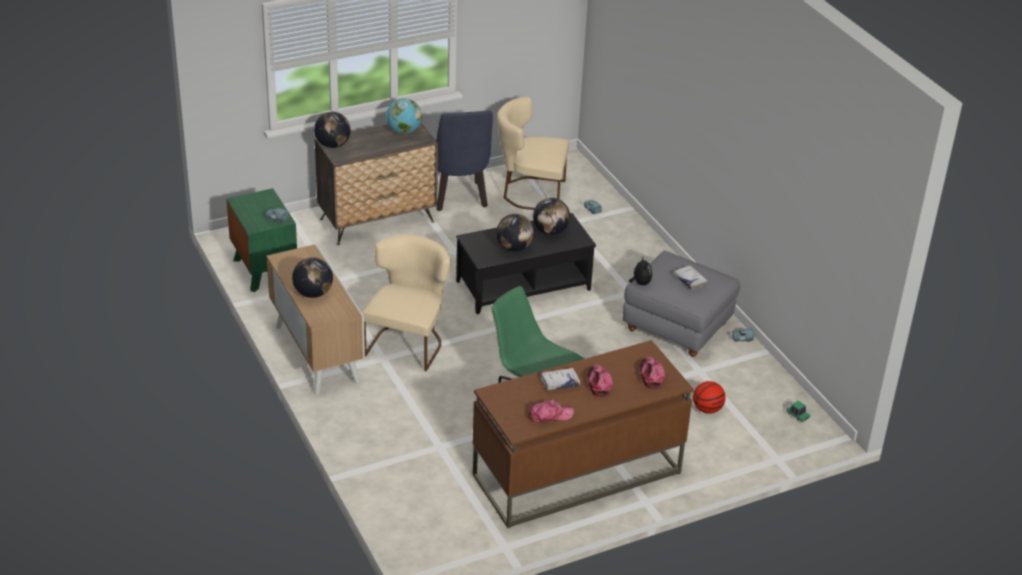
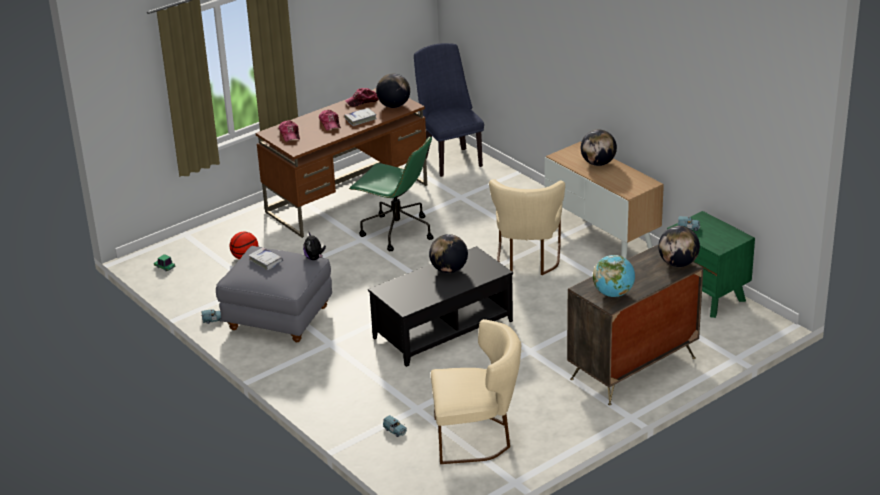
camera: 170 degrees right, 5 degrees down
(459, 199) = (556, 412): blue chair -> blue chair (450, 160)
(550, 231) = (418, 292): globe -> globe (394, 106)

